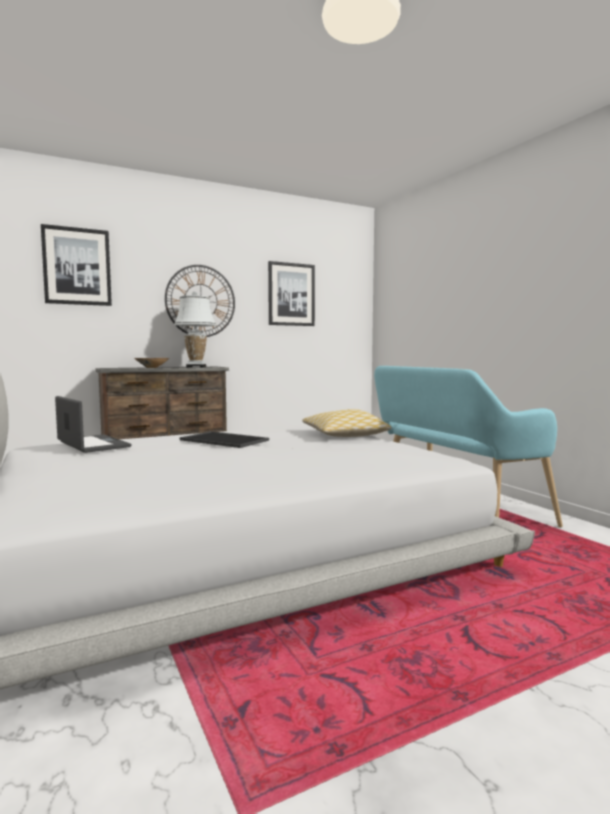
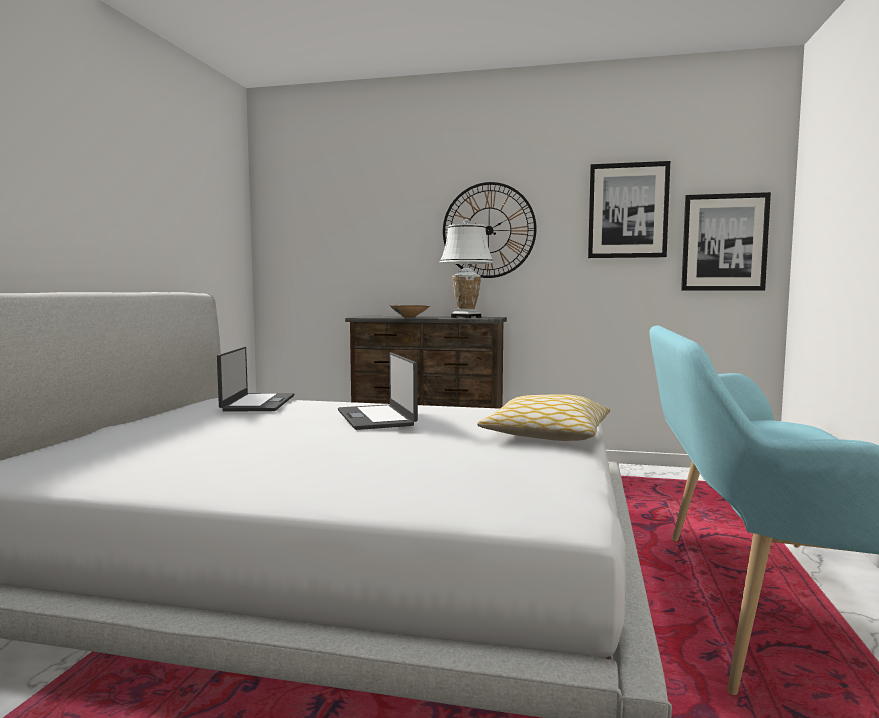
camera: 40 degrees right, 0 degrees up
(77, 266) = (349, 200): picture -> picture (724, 242)
(225, 440) = (377, 418): tray -> laptop

